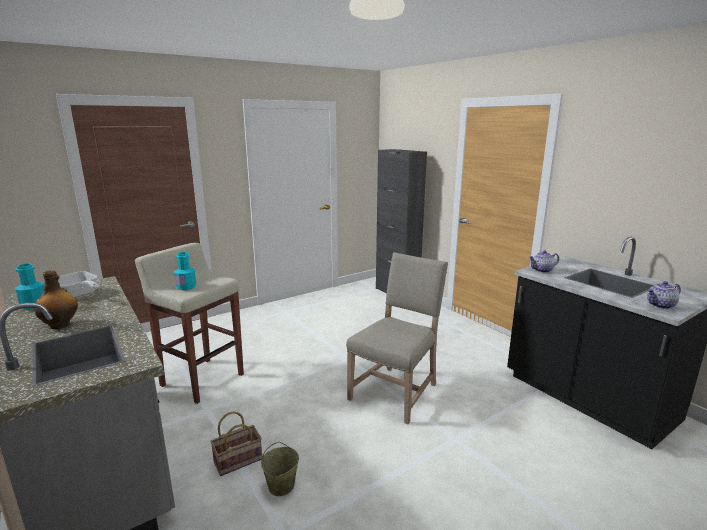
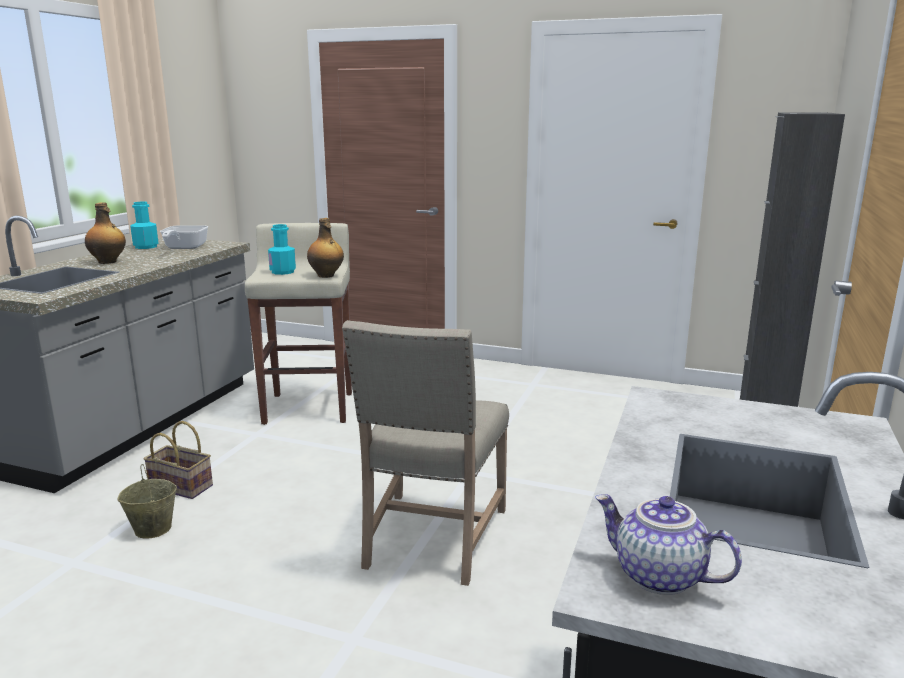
camera: 55 degrees right, 0 degrees up
(223, 280) = (326, 276): none -> bottle
(396, 391) = (432, 539): beige chair -> beige chair turned 105 degrees clockwise
(542, 270) = (687, 408): teapot -> none

